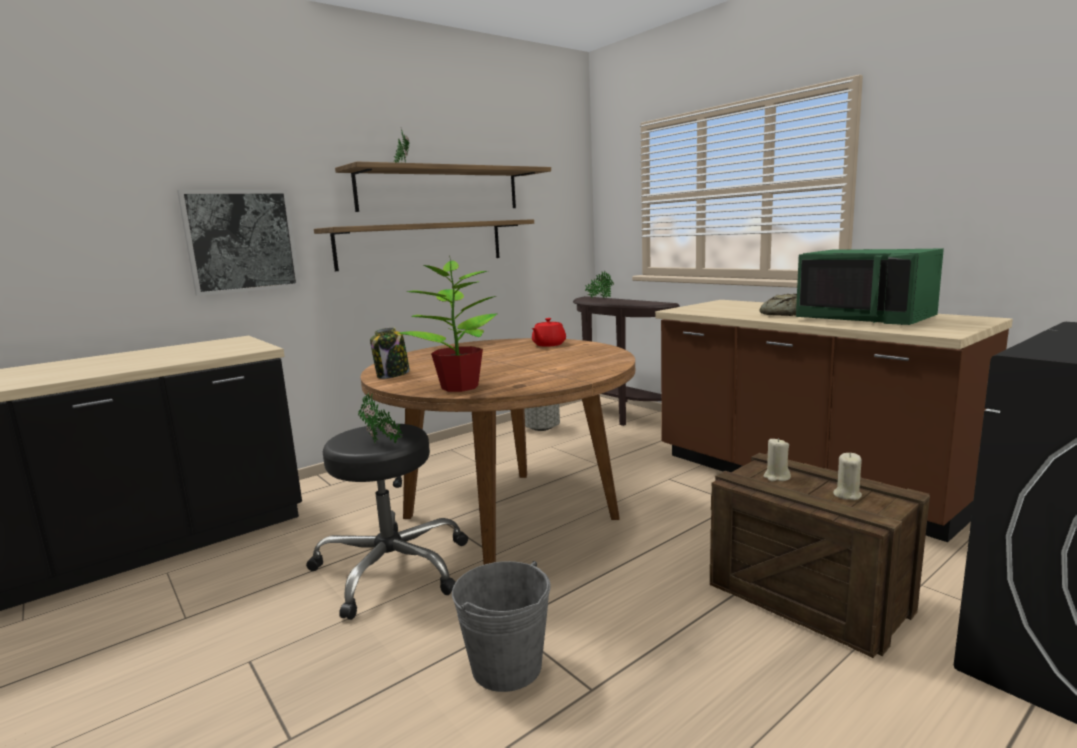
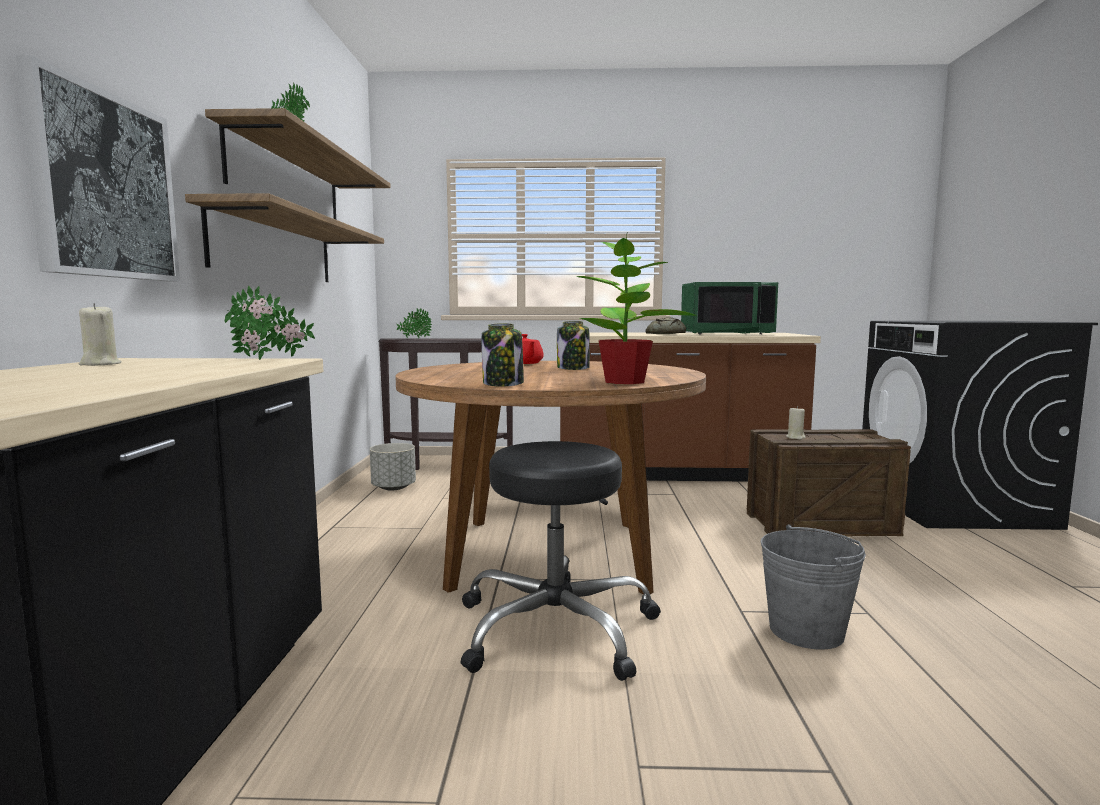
camera: 50 degrees left, 5 degrees down
(382, 444) = (589, 453): potted plant -> potted plant (271, 359)
(536, 359) = (573, 368): none -> jar
(847, 495) = (845, 437): beige candle -> beige candle (100, 364)

